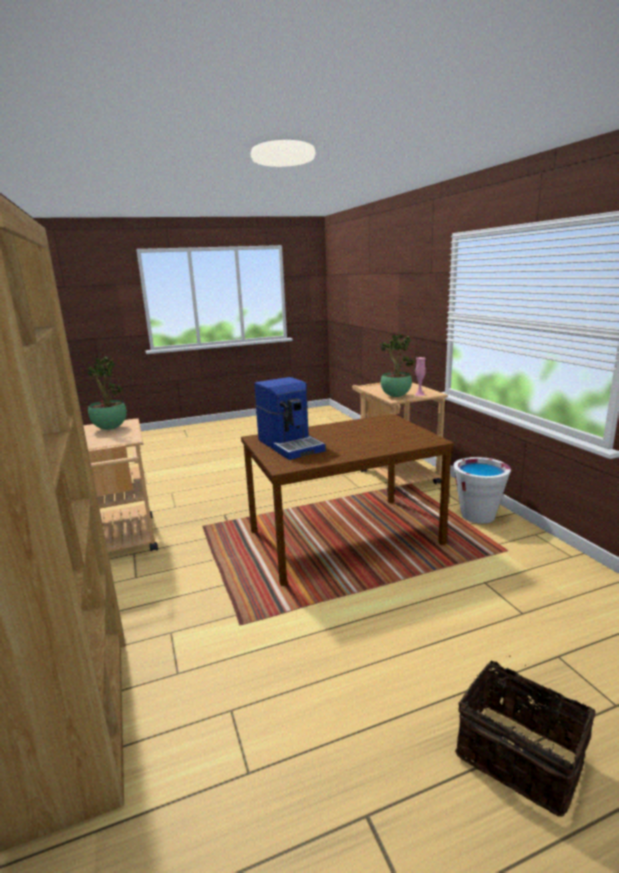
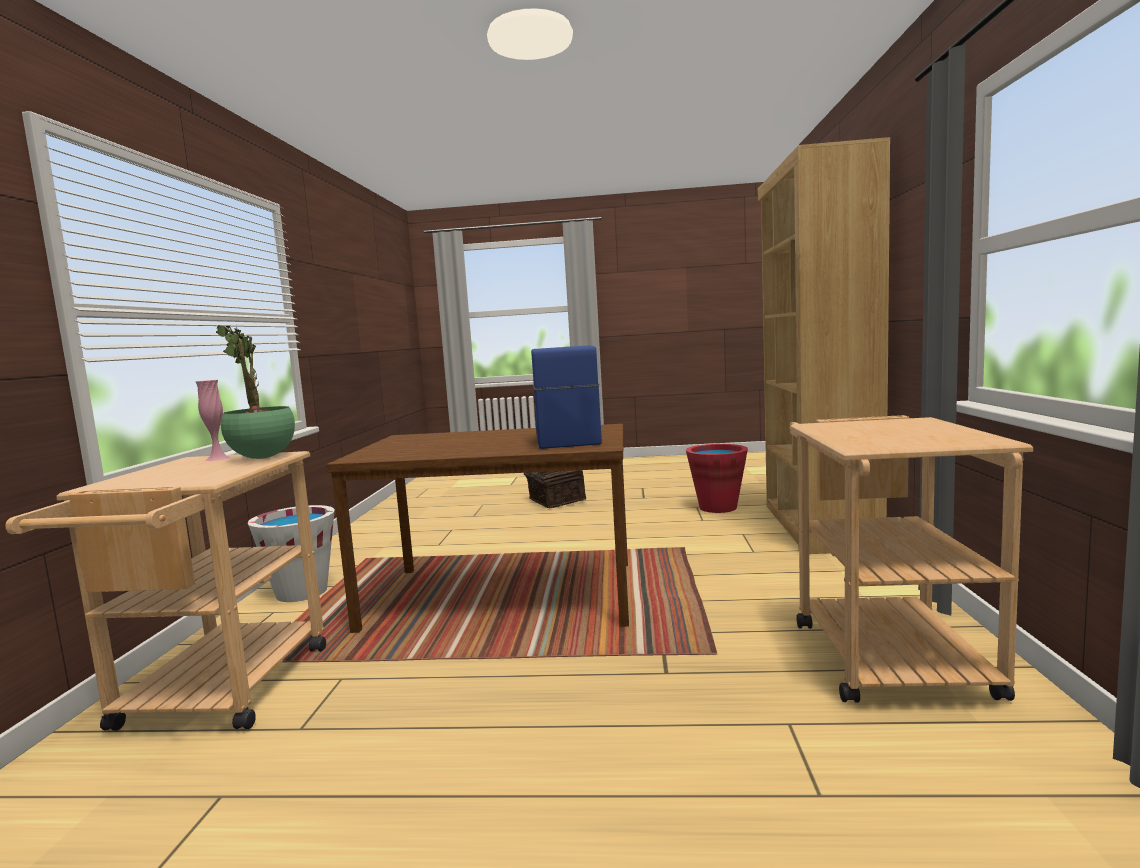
camera: 155 degrees left, 10 degrees down
(109, 428) = (888, 437): potted plant -> none
(211, 777) = (718, 508): none -> red bucket

